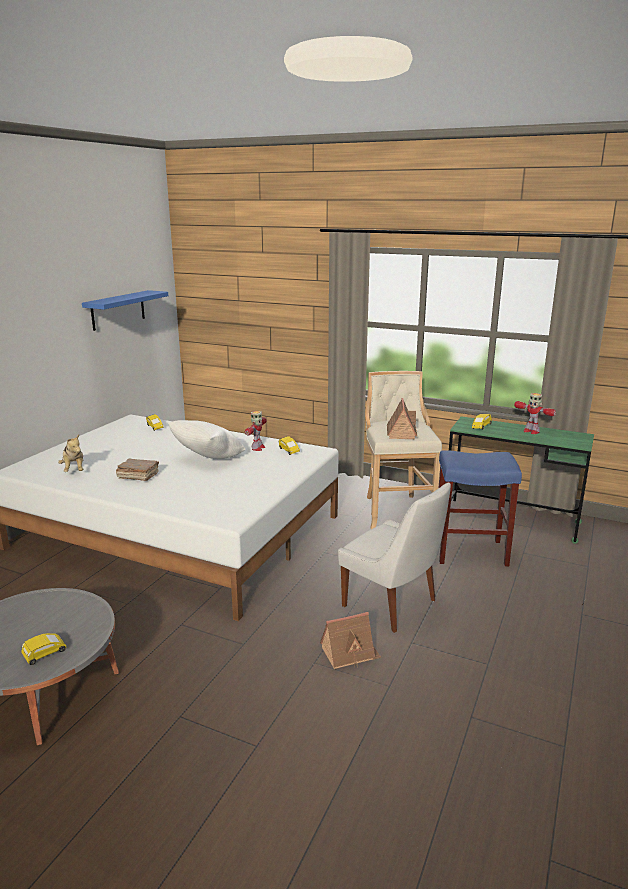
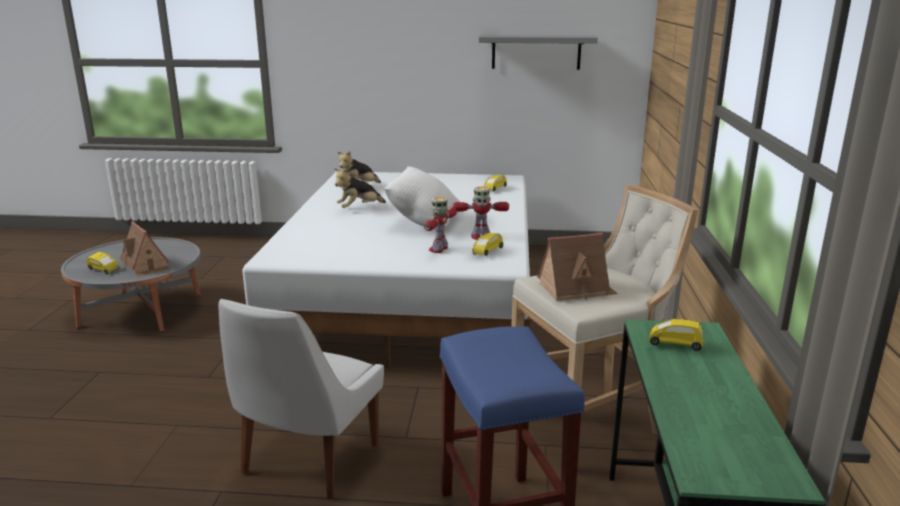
camera: 70 degrees right, 0 degrees up
(118, 310) = (536, 52): blue shelf -> grey shelf
(138, 476) = (359, 208): brown book -> plush toy
(350, 653) = (195, 445): toy house -> toy house (146, 265)
(531, 431) = (719, 401): toy robot -> toy robot (439, 249)

